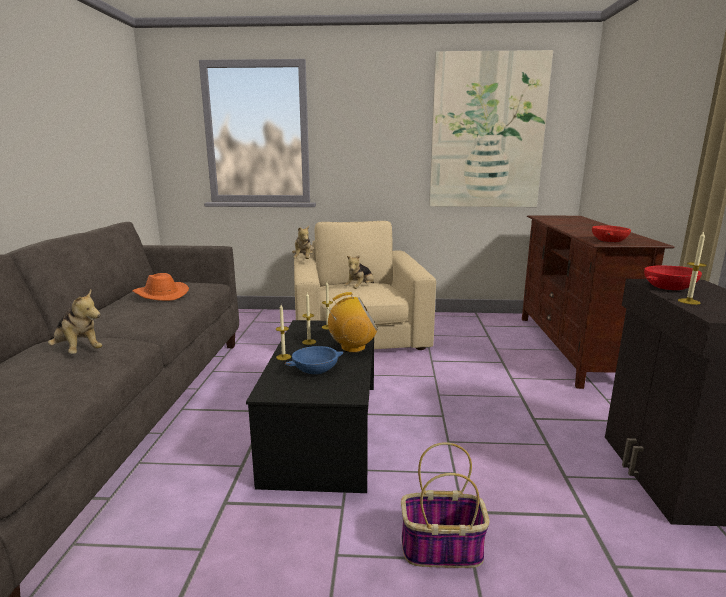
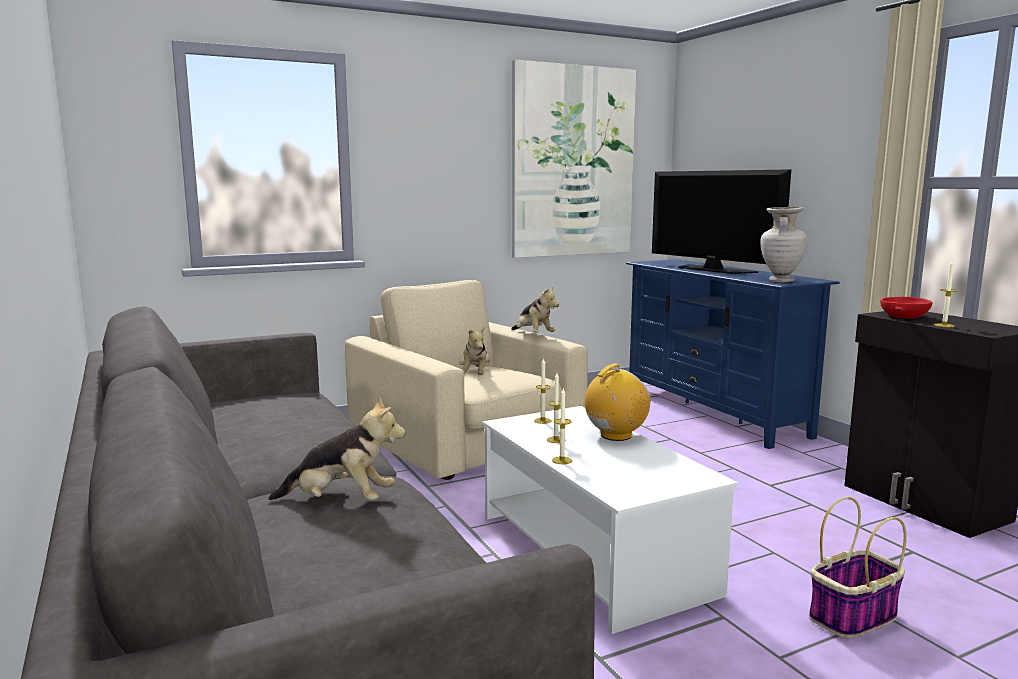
camera: 30 degrees left, 5 degrees down
(160, 294) = (273, 416): orange hat -> none
(304, 260) = (383, 345): plush toy -> plush toy (533, 335)
(315, 369) = (622, 464): blue bowl -> none
(324, 429) = (592, 552): black coffee table -> white coffee table
(570, 348) = (714, 412): brown tv stand -> blue tv stand
(579, 226) = (713, 269): none -> television
(609, 240) = (780, 281): red bowl -> beige vase

